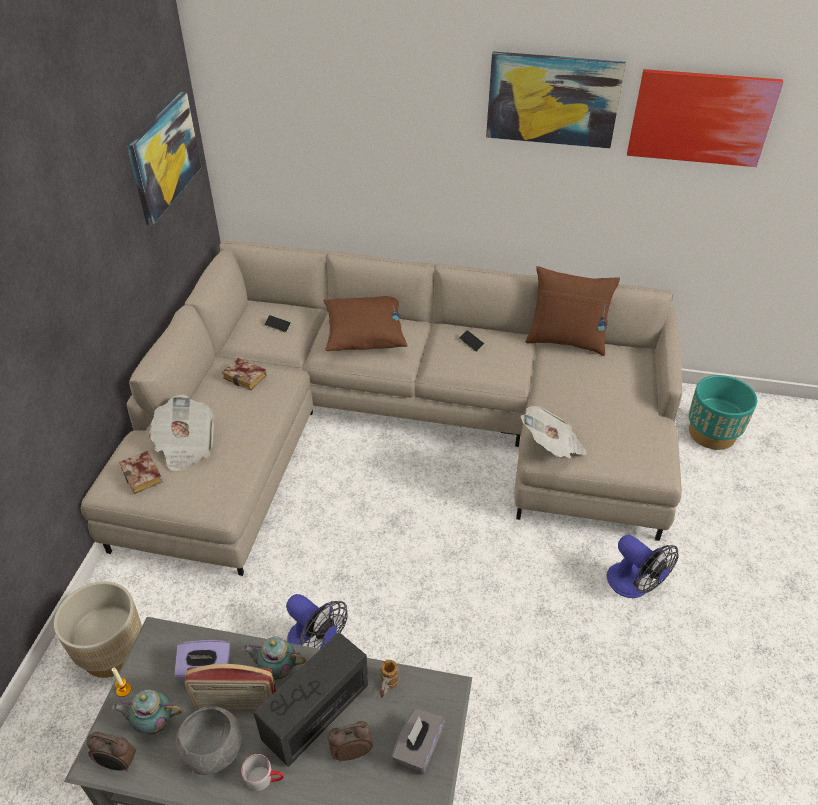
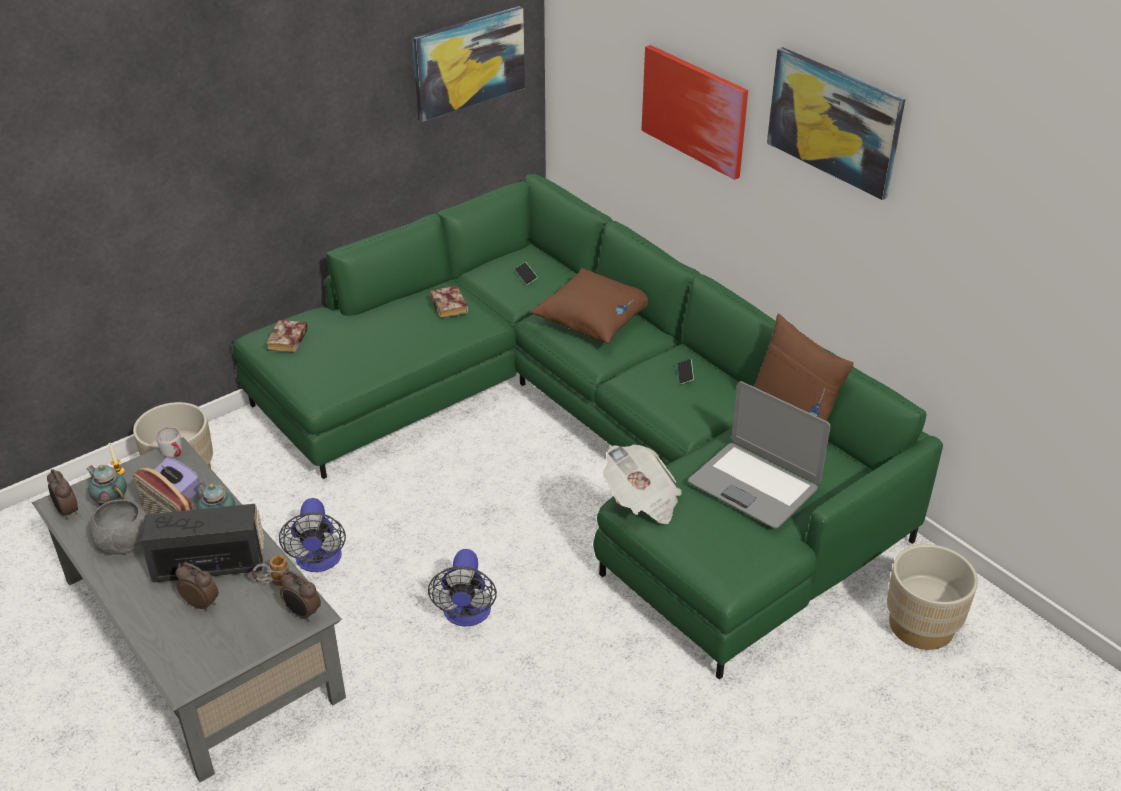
camera: 40 degrees right, 5 degrees down
(185, 446) = (341, 335): newspaper -> none
(265, 779) = (133, 581): grey mug -> grey mug (174, 453)
(393, 428) = (581, 435): beige sofa -> green sofa
(418, 748) = (245, 633): grey tissue box -> none
(441, 696) = (302, 614): none -> alarm clock
(601, 395) = (754, 485): none -> laptop
(634, 585) = (641, 698): fan -> fan (466, 615)
(700, 117) = (980, 196): picture -> picture (694, 110)
(711, 434) = (921, 626): turquoise planter -> beige planter

